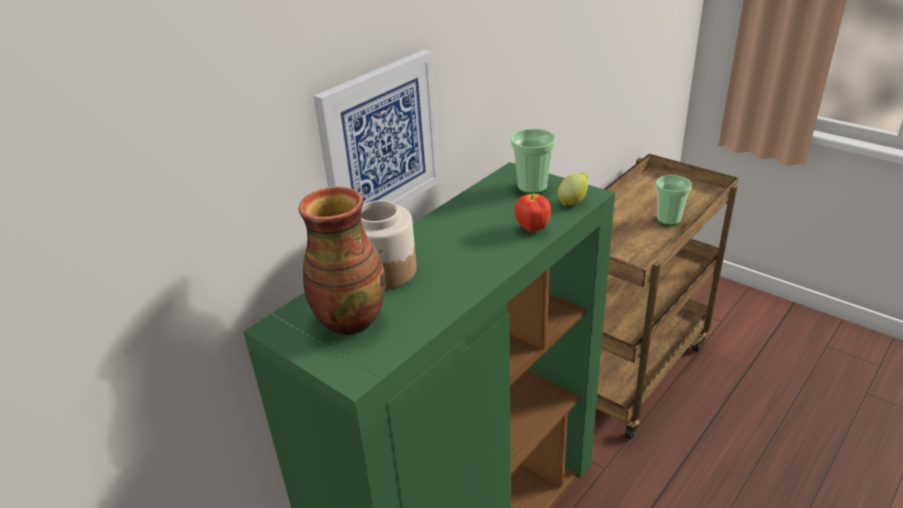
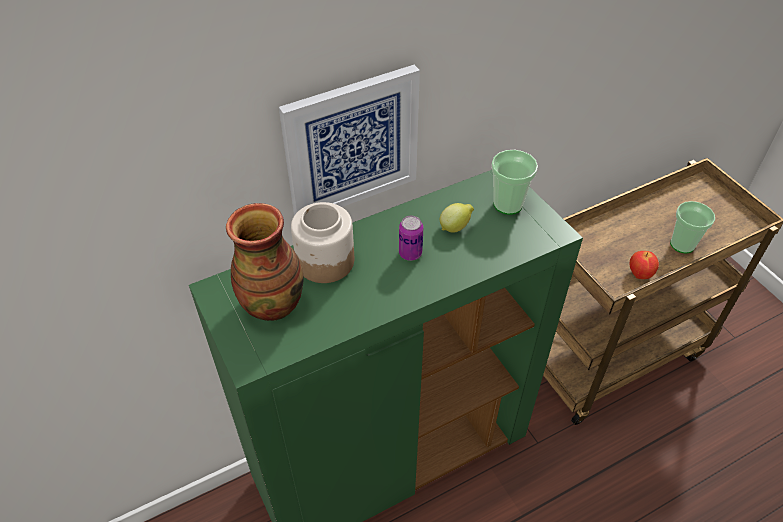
camera: 20 degrees right, 15 degrees up
(466, 243) = (410, 253): none -> can
(532, 228) = (477, 257): apple -> apple (639, 274)
(573, 202) = (534, 237): lemon -> lemon (455, 227)

